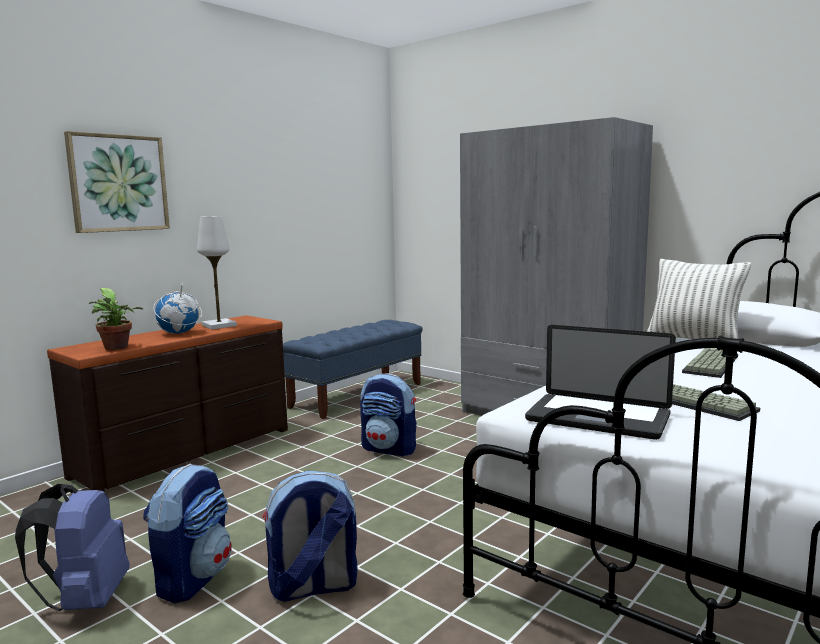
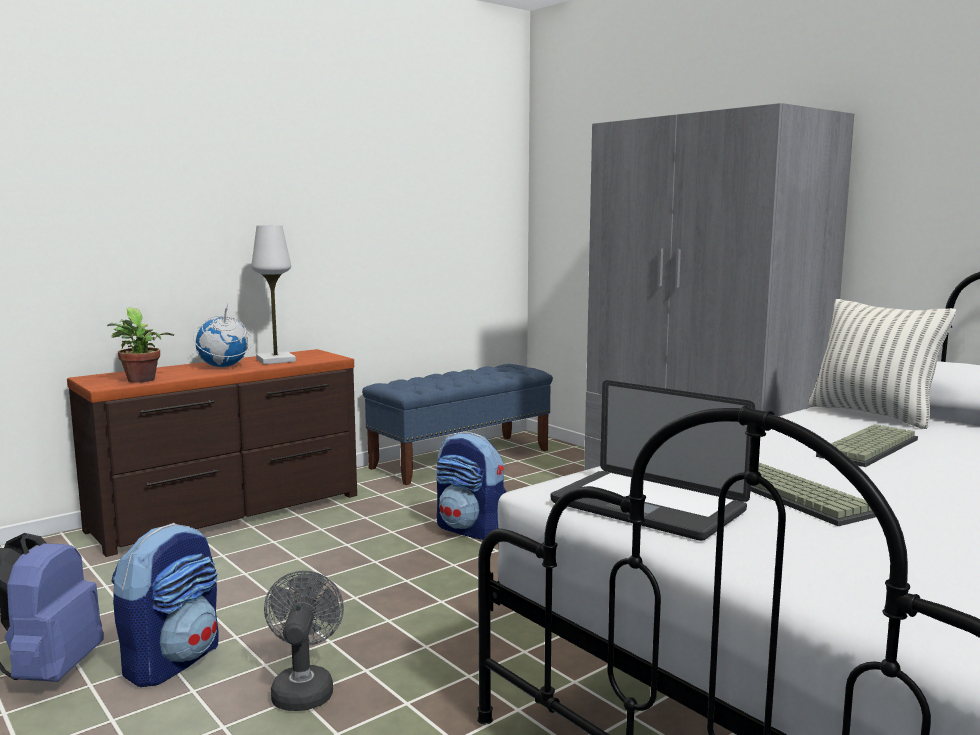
camera: 10 degrees right, 0 degrees up
(118, 183) = (161, 183): picture -> none
(313, 587) = (303, 688): backpack -> grey fan

